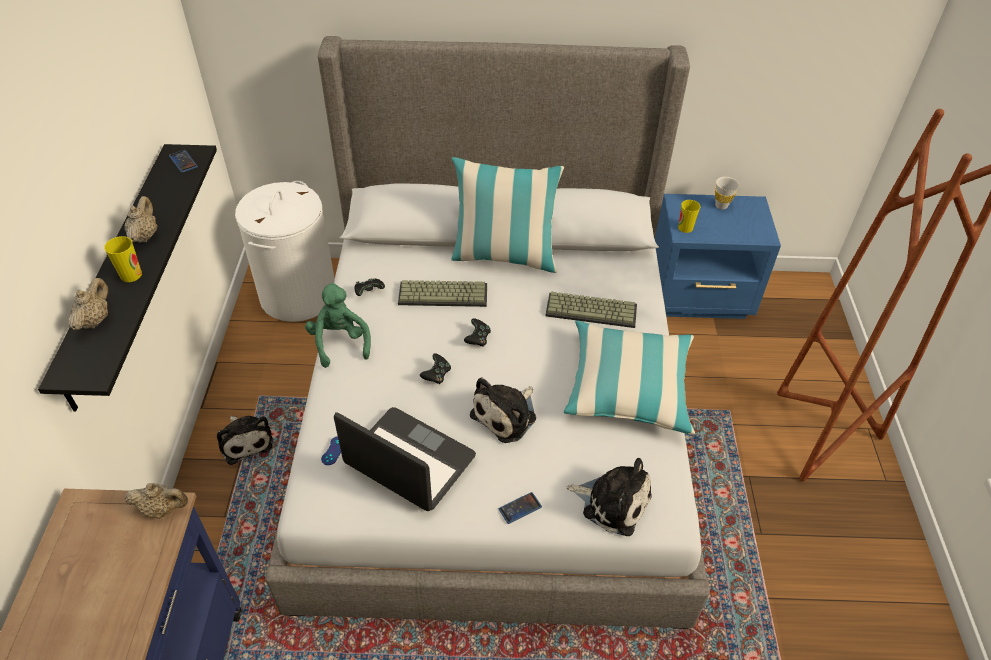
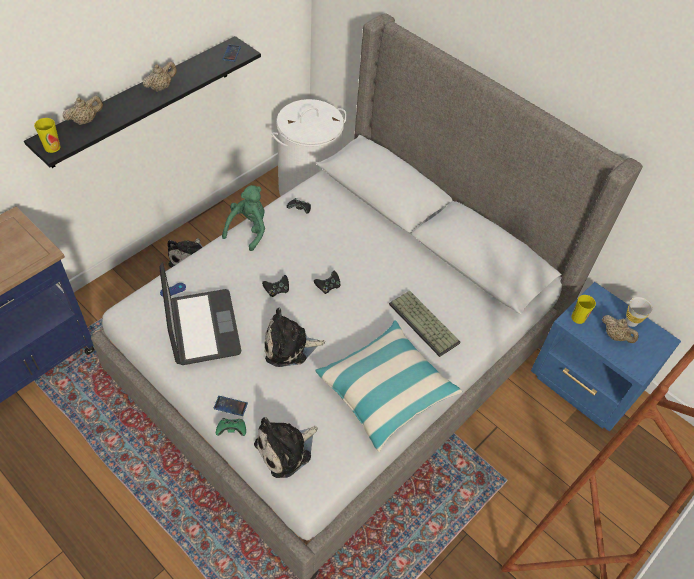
camera: 40 degrees right, 5 degrees up
(131, 275) = (129, 106): cup -> cup (52, 147)
(163, 509) = (41, 251): beige teapot -> beige teapot (615, 336)
(444, 293) = (342, 243): keyboard -> none
(504, 256) = (411, 246): pillow -> none
(548, 527) = (232, 430): none -> green game controller
(612, 502) = (286, 449): plush toy -> plush toy turned 75 degrees clockwise

